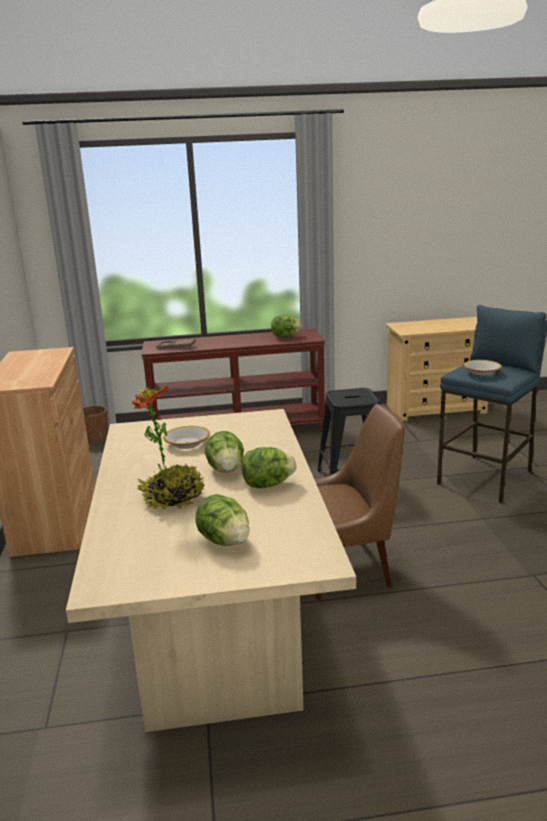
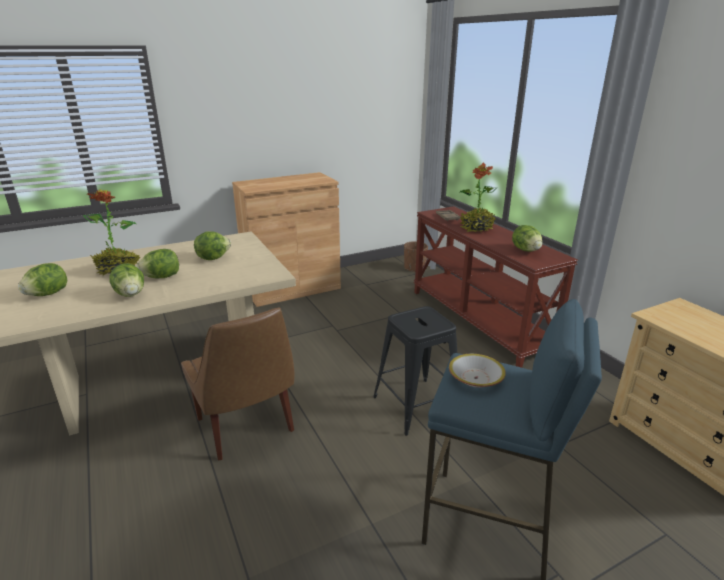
camera: 70 degrees right, 5 degrees up
(187, 443) = (213, 258): bowl -> lettuce
(218, 342) = (476, 228): none -> potted plant

